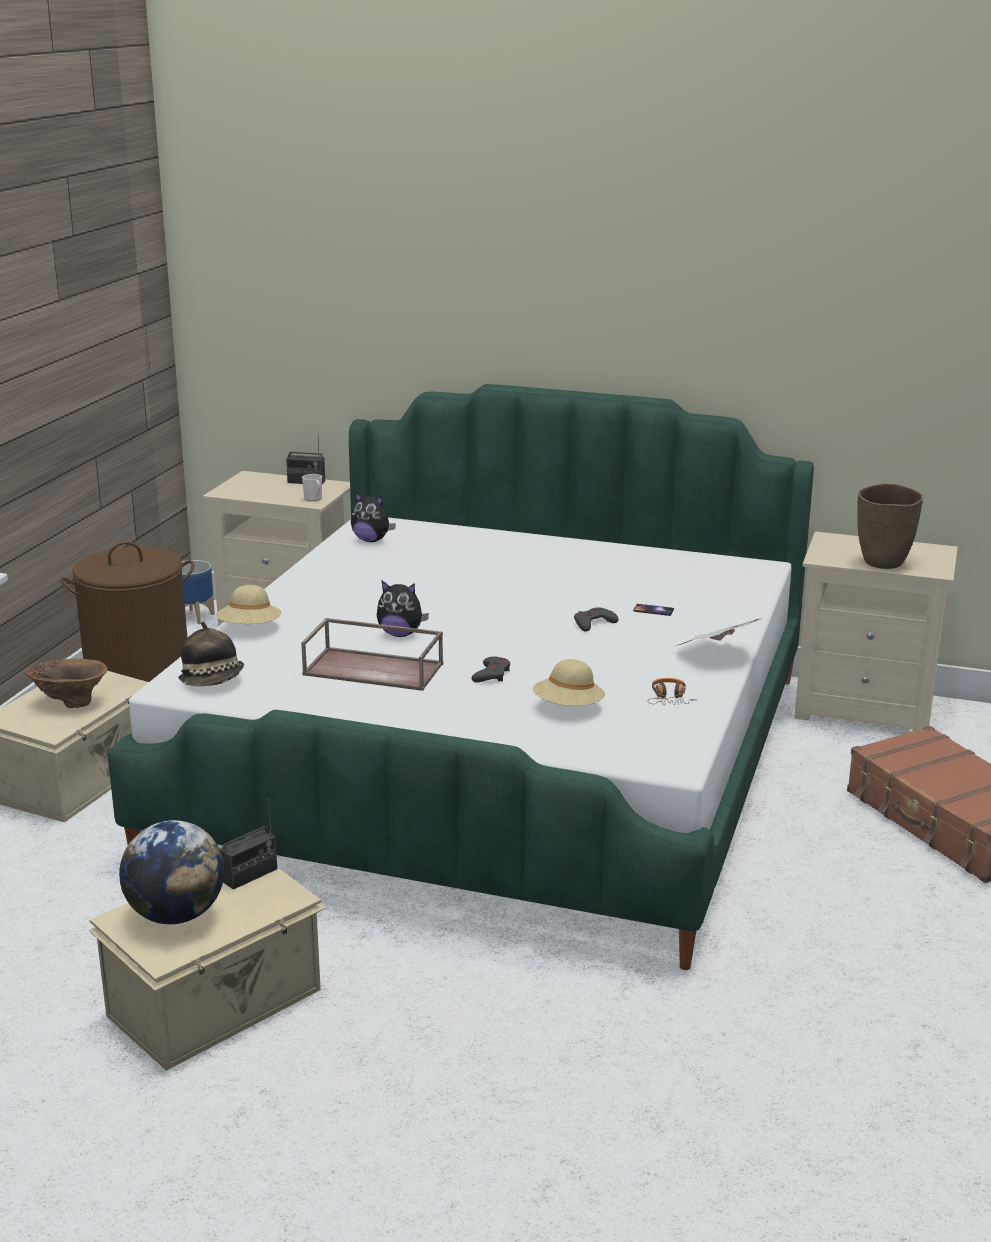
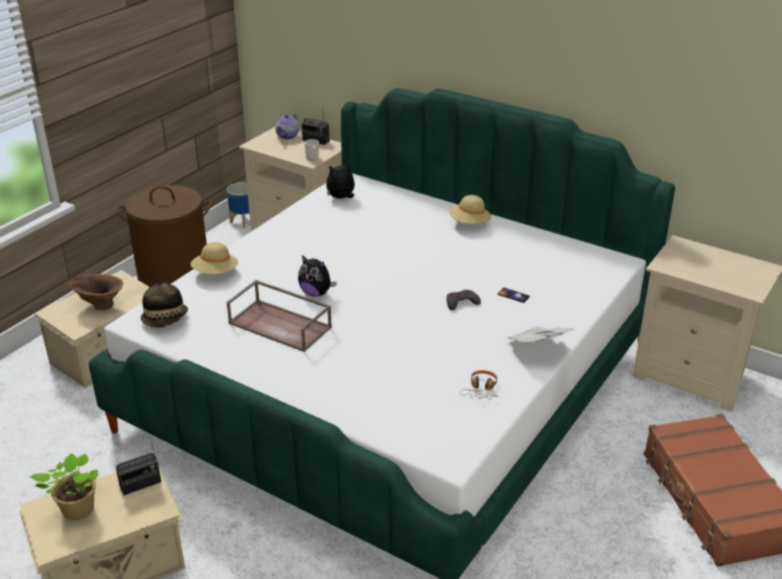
camera: 15 degrees right, 10 degrees up
(176, 915) = (76, 511): globe -> potted plant
(264, 480) = (288, 136): none -> teapot
(371, 540) = (341, 198): plush toy -> plush toy turned 120 degrees clockwise
(492, 674) = (361, 343): grey game controller -> none
(568, 708) = (401, 386): beige hat -> beige hat (469, 223)
(883, 563) = (712, 276): brown vase -> none

